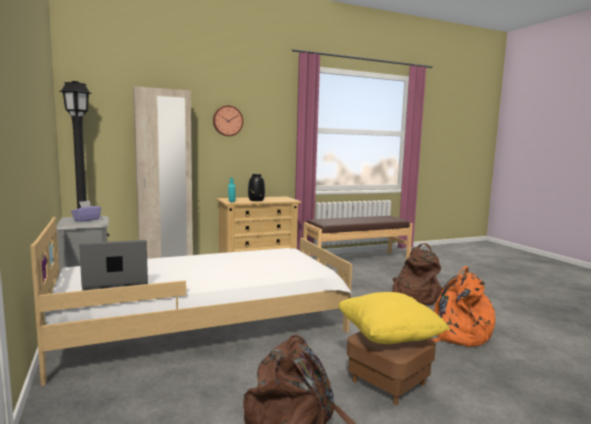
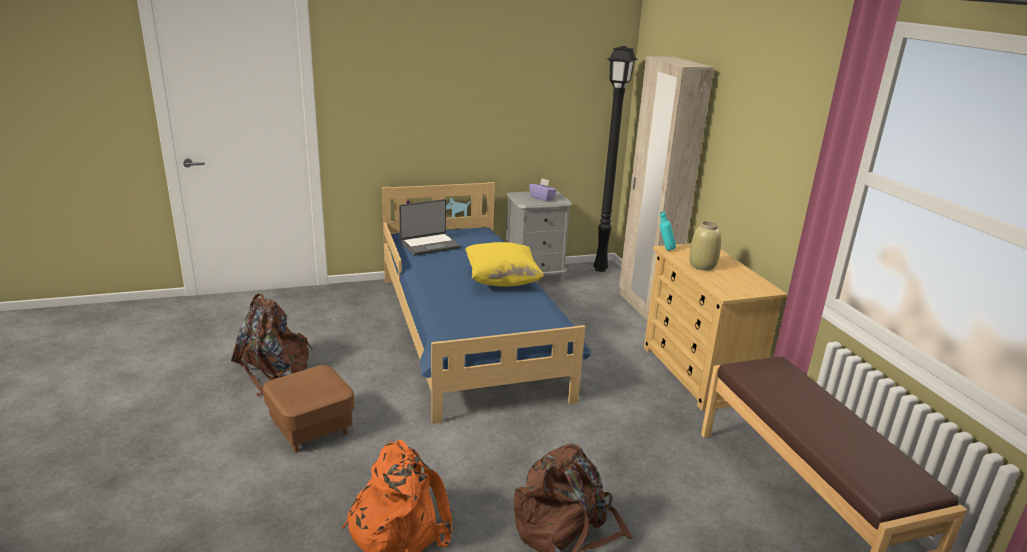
camera: 95 degrees right, 15 degrees up
(116, 282) = (429, 245): laptop -> laptop turned 75 degrees clockwise
(204, 326) = (469, 334): white bed -> blue bed
(227, 121) = (749, 122): wall clock -> none
(256, 200) = (702, 266): black vase -> beige vase
(388, 337) = (309, 384): yellow pillow -> yellow pillow (502, 281)

